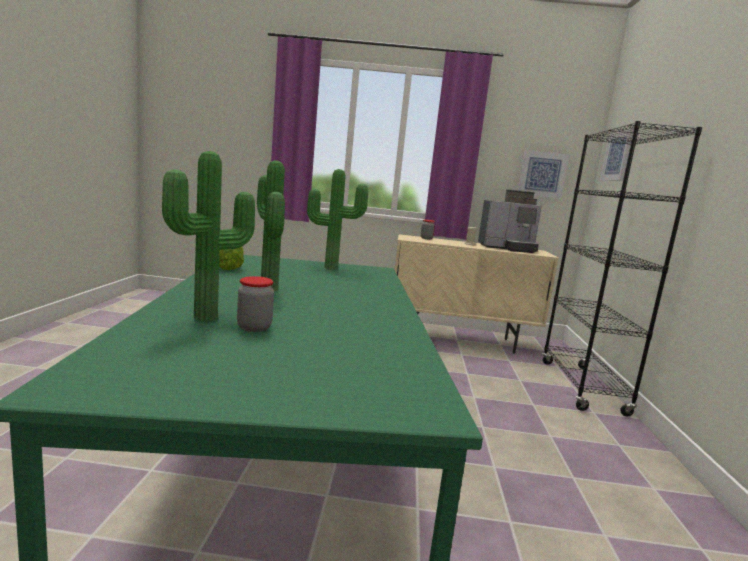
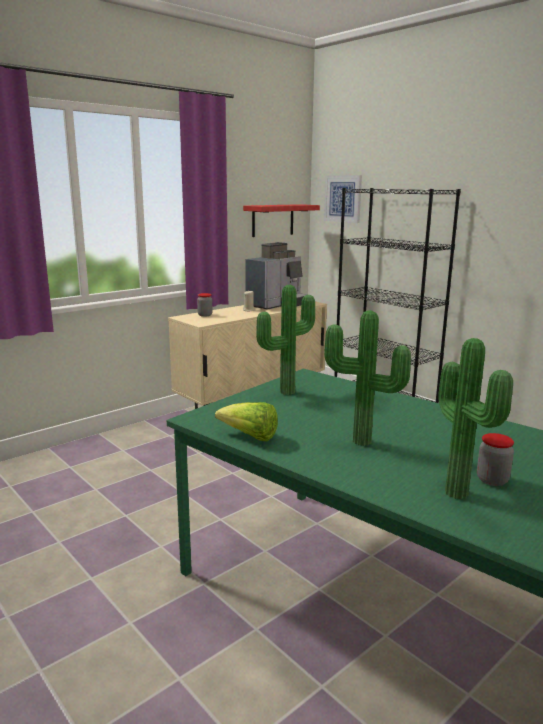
camera: 45 degrees left, 5 degrees up
(542, 174) = (272, 220): picture -> red shelf

